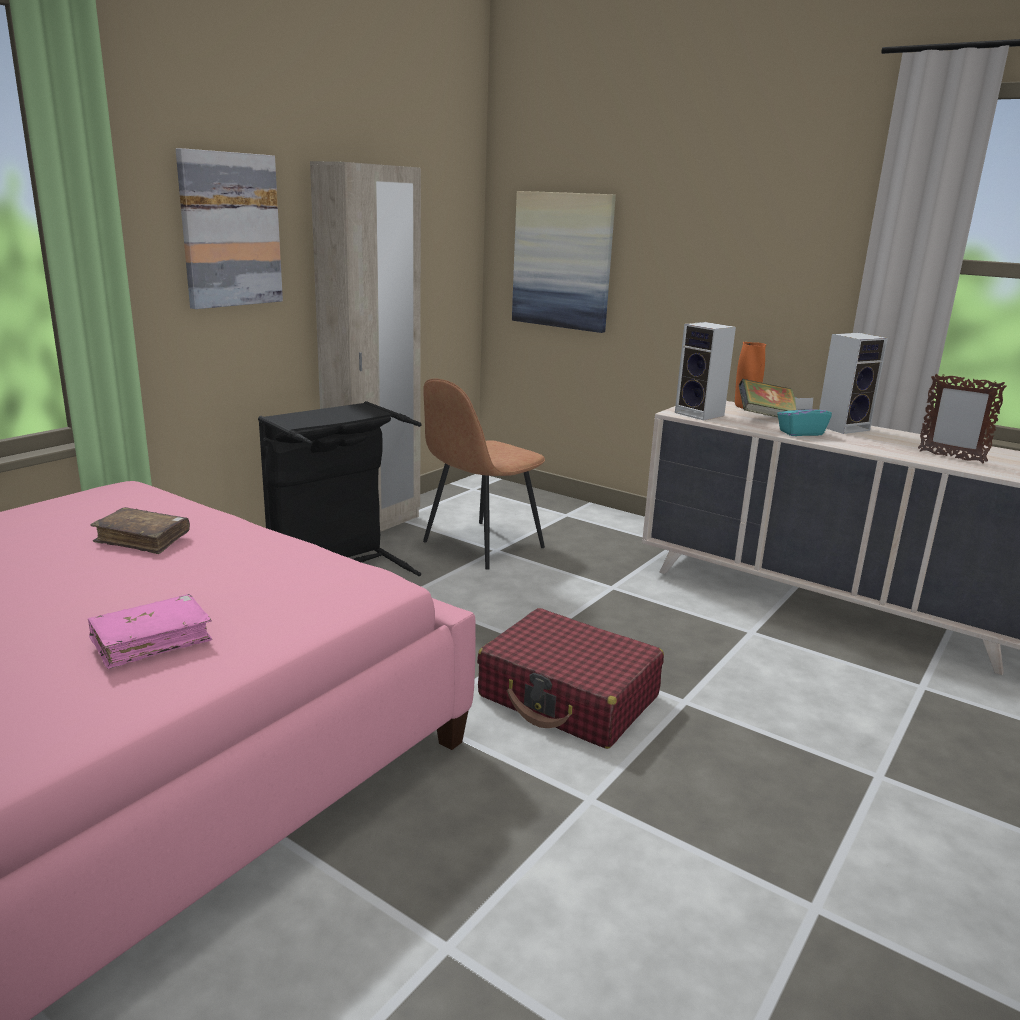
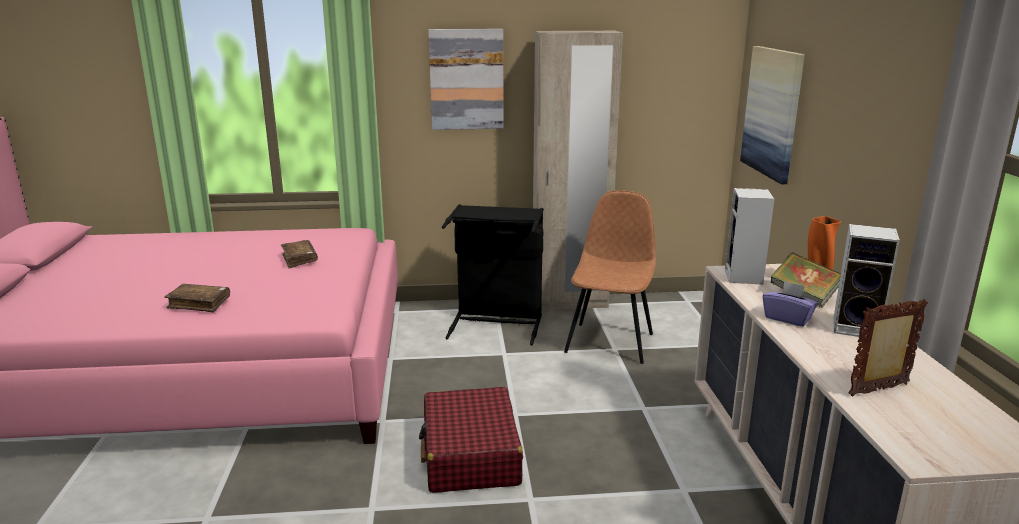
camera: 50 degrees right, 0 degrees up
(151, 641) = (199, 304): pink book -> brown book
(481, 545) = (610, 342): brown chair -> brown chair turned 105 degrees clockwise
(800, 433) = (787, 318): turquoise tissue box -> purple tissue box
(950, 457) = (879, 390): picture frame -> picture frame turned 75 degrees clockwise

